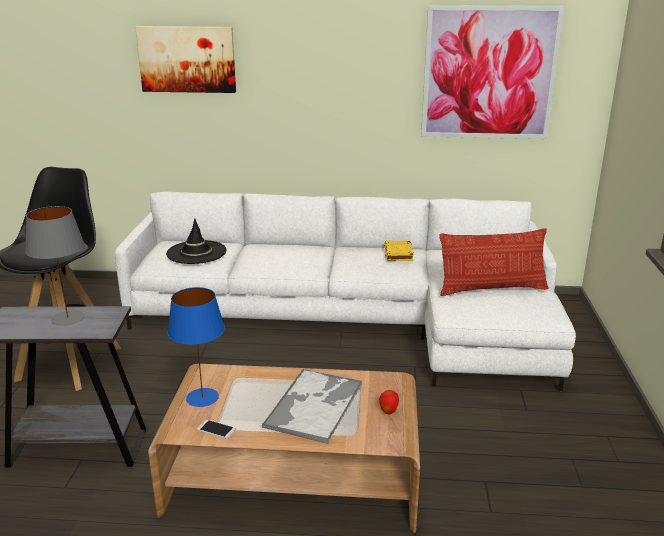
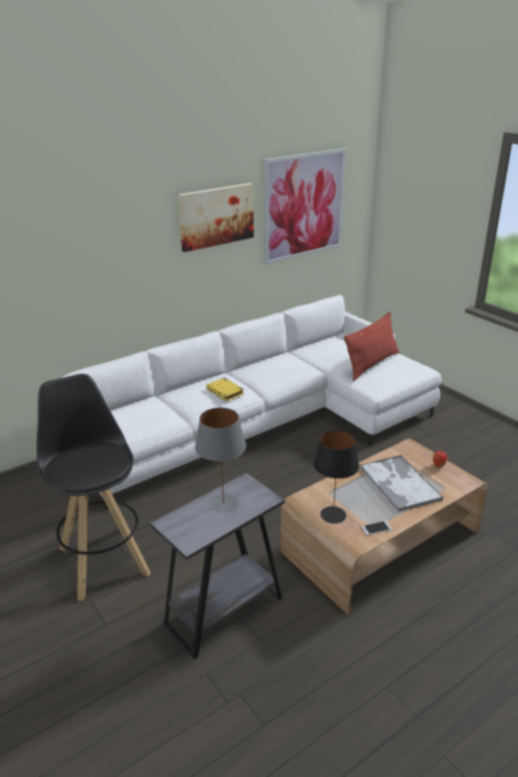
camera: 40 degrees left, 5 degrees up
(187, 59) = (74, 239): picture -> picture (216, 216)
(196, 252) = (142, 416): black hat -> none
(202, 397) = (332, 514): blue table lamp -> black table lamp
(398, 254) = (285, 361): yellow book -> yellow book (225, 392)

